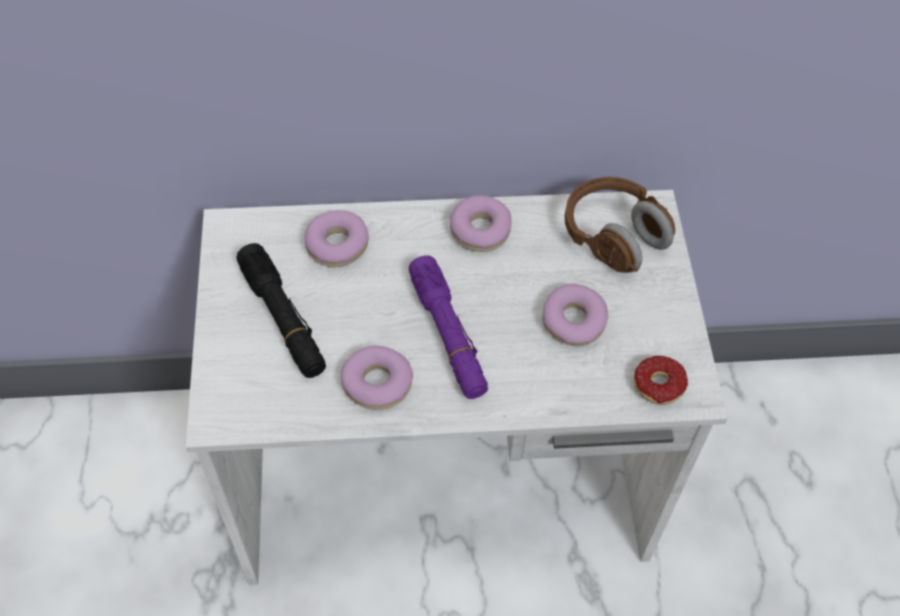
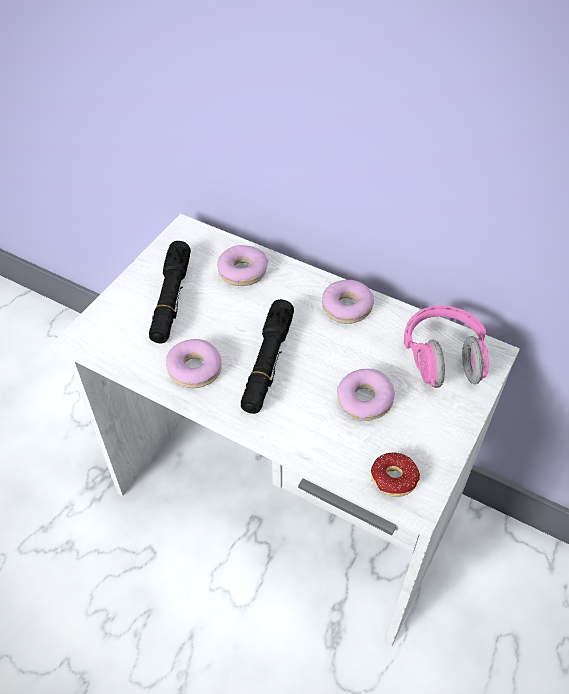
camera: 35 degrees right, 5 degrees down
(448, 335) = (267, 363): purple flashlight -> black flashlight
(613, 238) = (443, 359): brown headphones -> pink headphones

